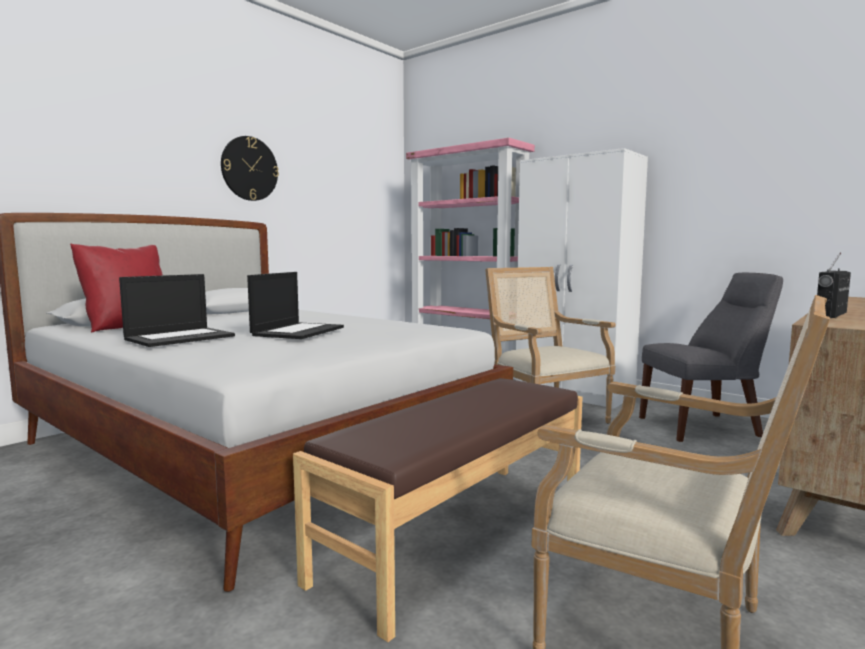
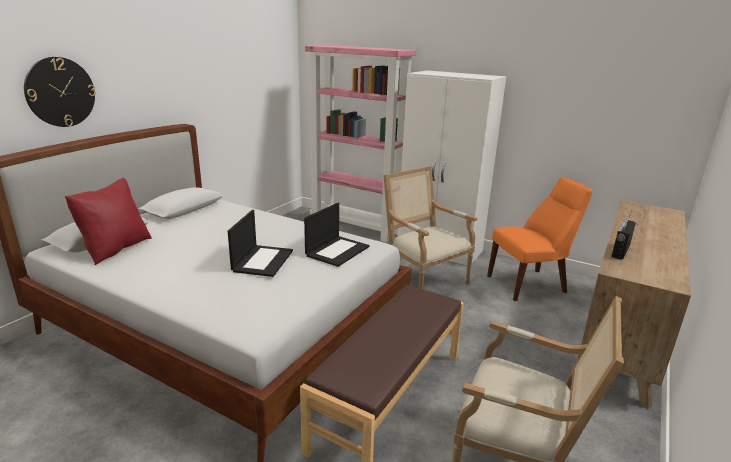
camera: 10 degrees left, 15 degrees up
(180, 337) = (178, 276): laptop -> laptop (337, 251)
(249, 168) = (175, 75): wall clock -> wall clock (60, 92)
(704, 427) = (529, 284): grey chair -> orange chair

